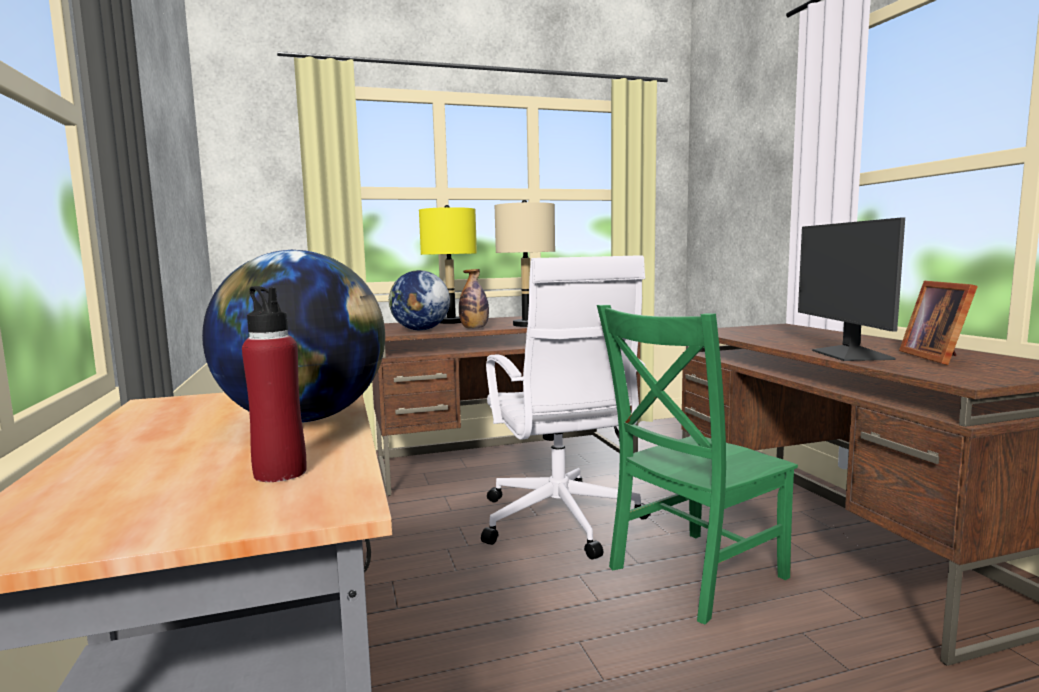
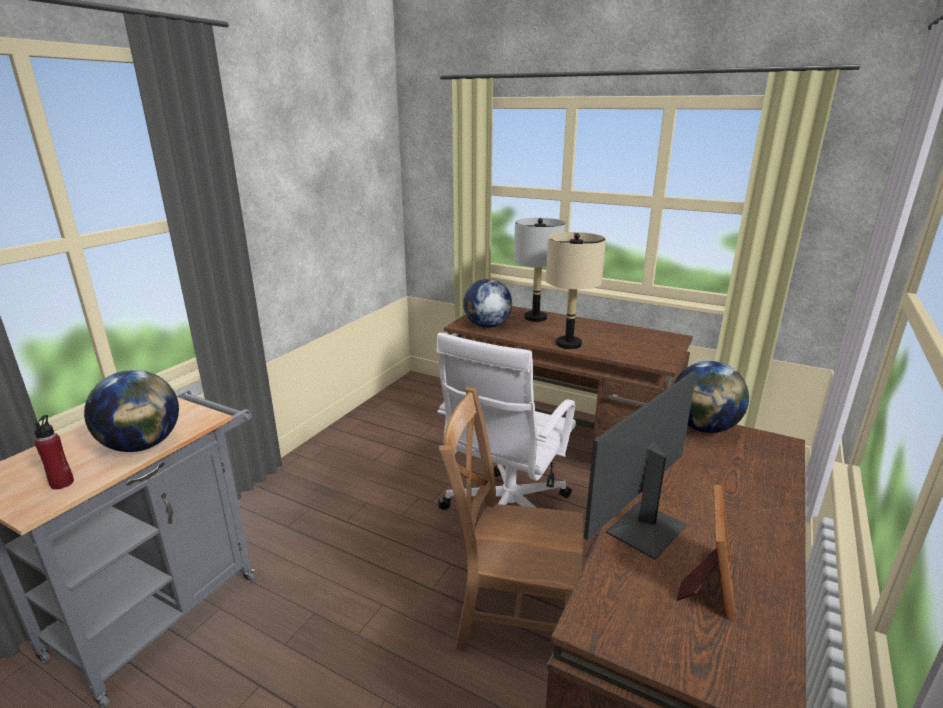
camera: 45 degrees right, 15 degrees up
(451, 322) = (535, 318): yellow table lamp -> grey table lamp
(474, 328) = (522, 336): bottle -> none
(692, 574) = (512, 614): green chair -> brown chair
(733, 329) = (703, 428): none -> globe
(937, 357) = (707, 583): picture frame -> picture frame turned 150 degrees clockwise

